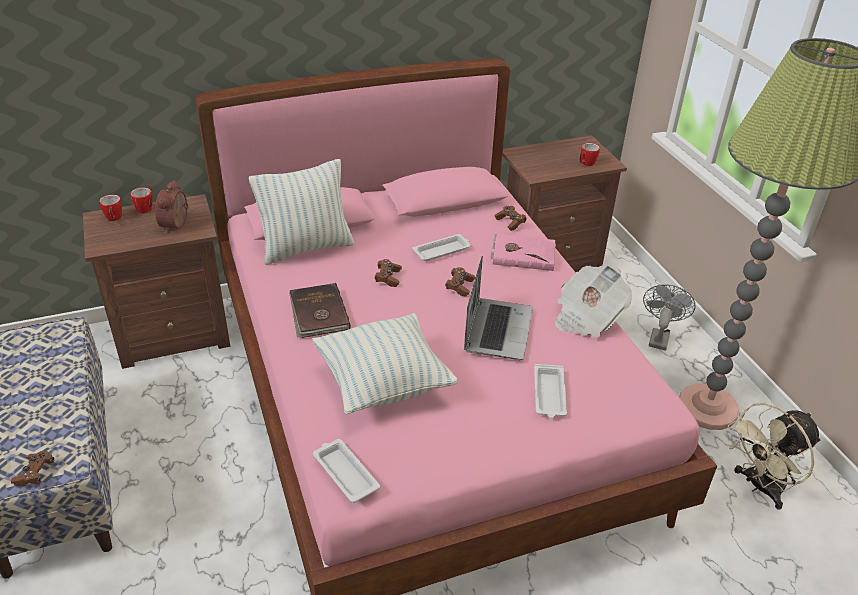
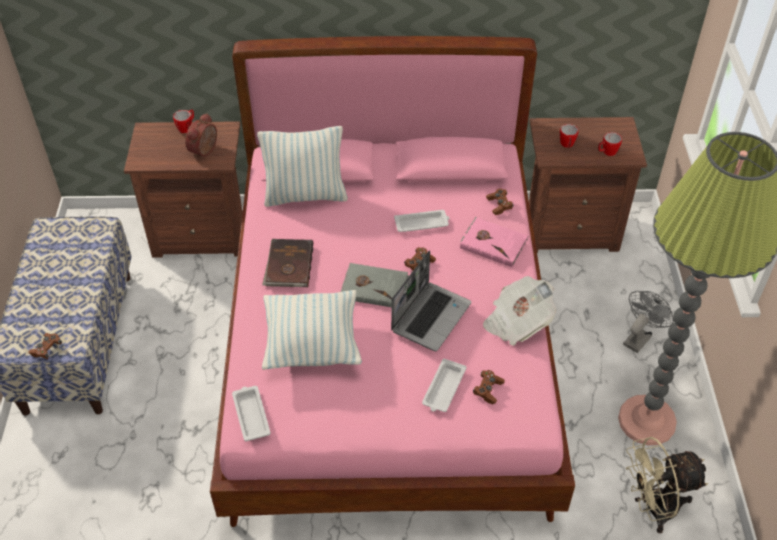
camera: 20 degrees right, 10 degrees up
(114, 219) = (157, 134): mug -> mug (567, 145)
(388, 278) = (361, 242): brown game controller -> brown game controller (488, 390)
(423, 314) = (374, 287): none -> grey book

